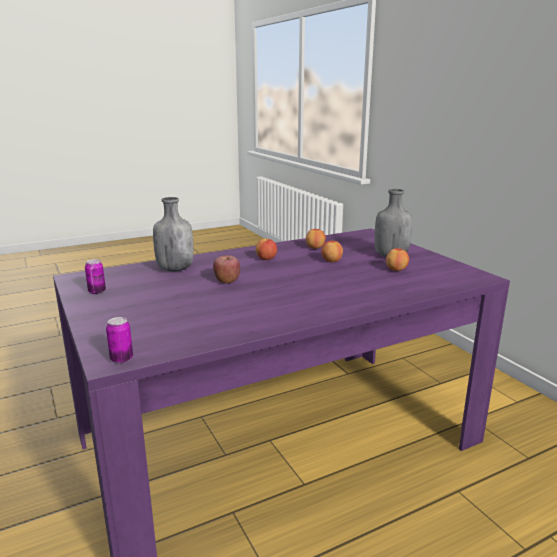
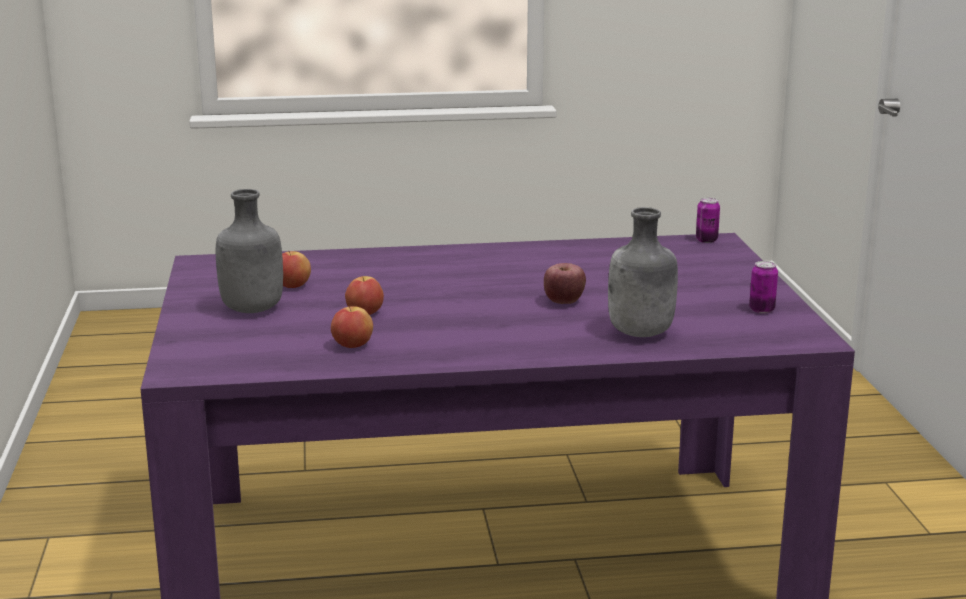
camera: 160 degrees left, 0 degrees up
(266, 259) = (470, 332): apple -> none

